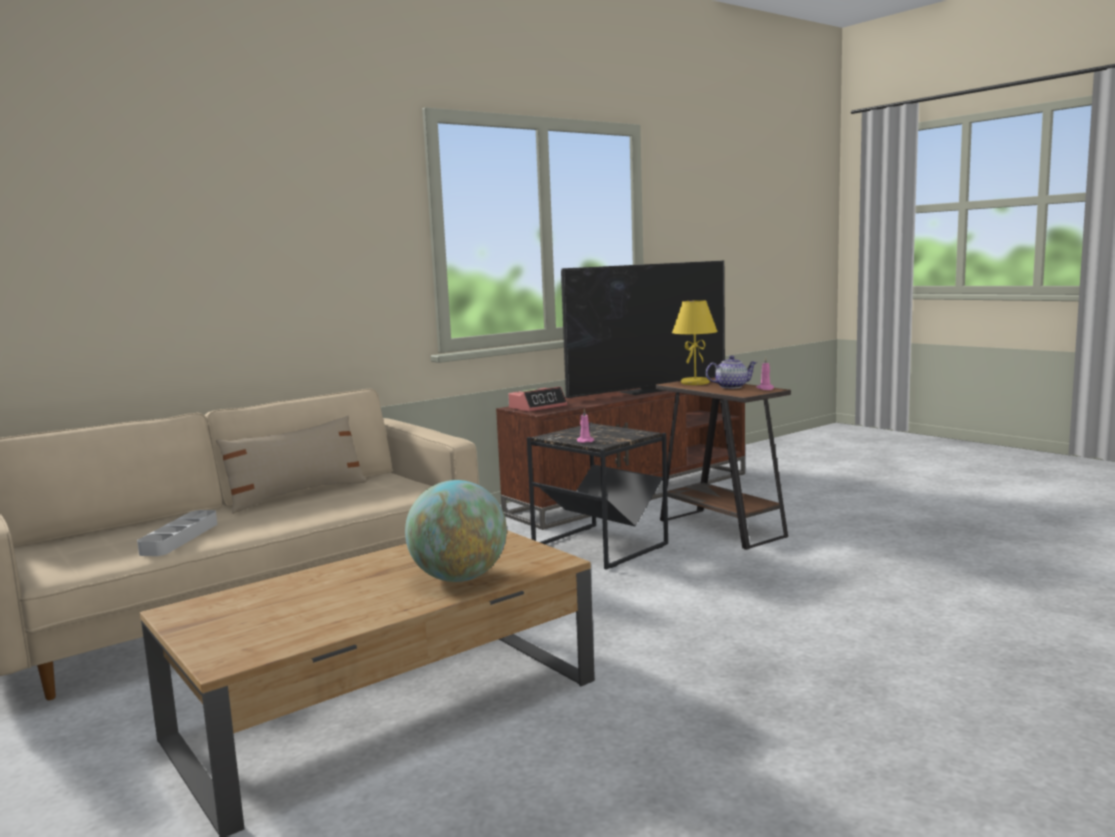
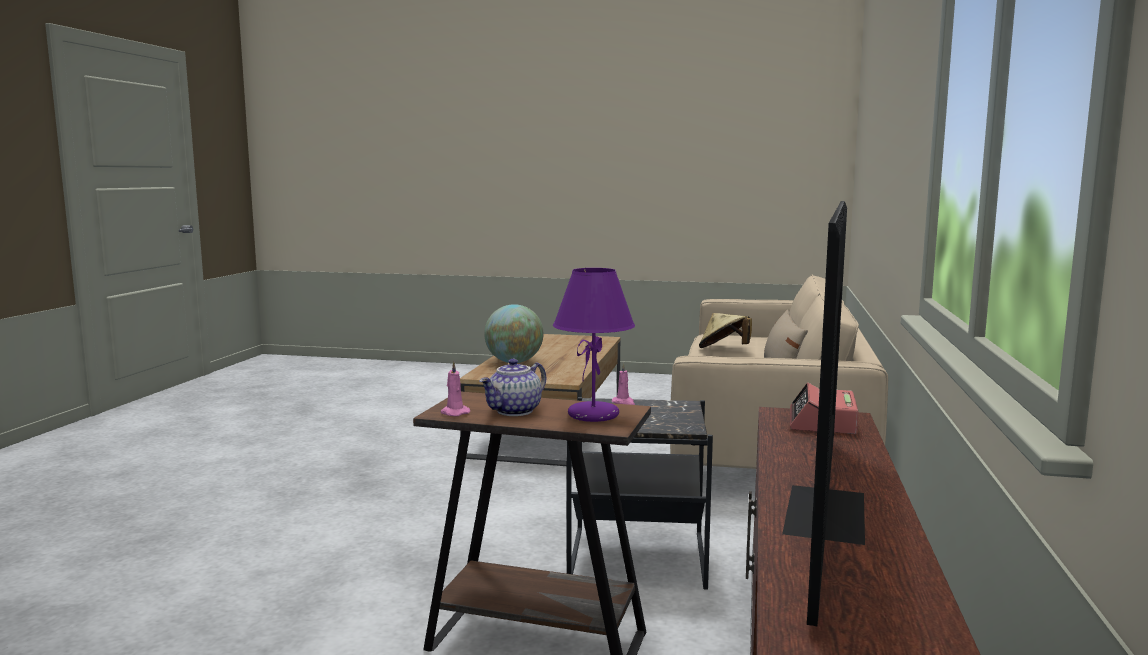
camera: 140 degrees right, 0 degrees up
(180, 538) = (724, 349): grey tray -> beige hat
(695, 383) = (593, 415): yellow table lamp -> purple table lamp

